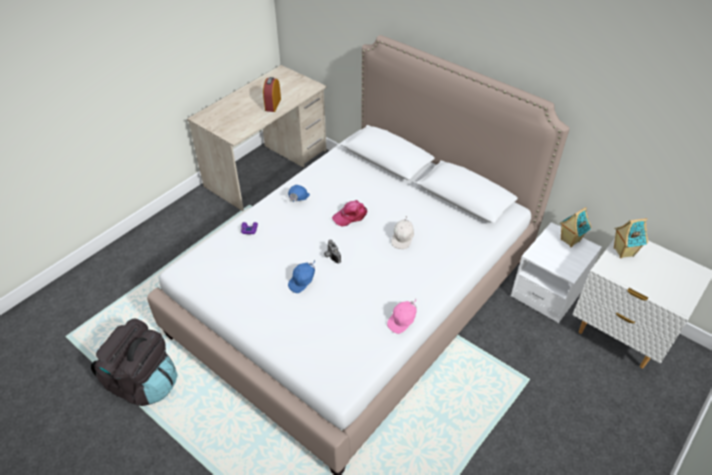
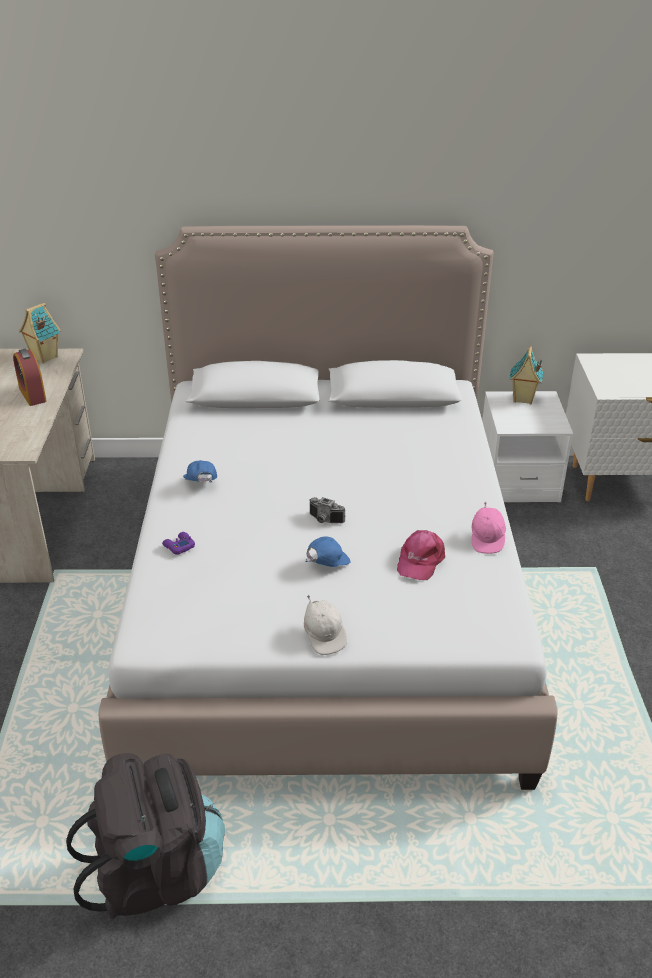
camera: 40 degrees left, 10 degrees down
(303, 282) = (326, 564): blue cap -> blue cap turned 135 degrees counterclockwise
(350, 216) = (291, 470): pink cap -> pink cap (420, 560)
(403, 239) = (381, 464): white cap -> white cap (324, 635)
(622, 252) = (602, 371): toy house -> toy house (44, 357)

